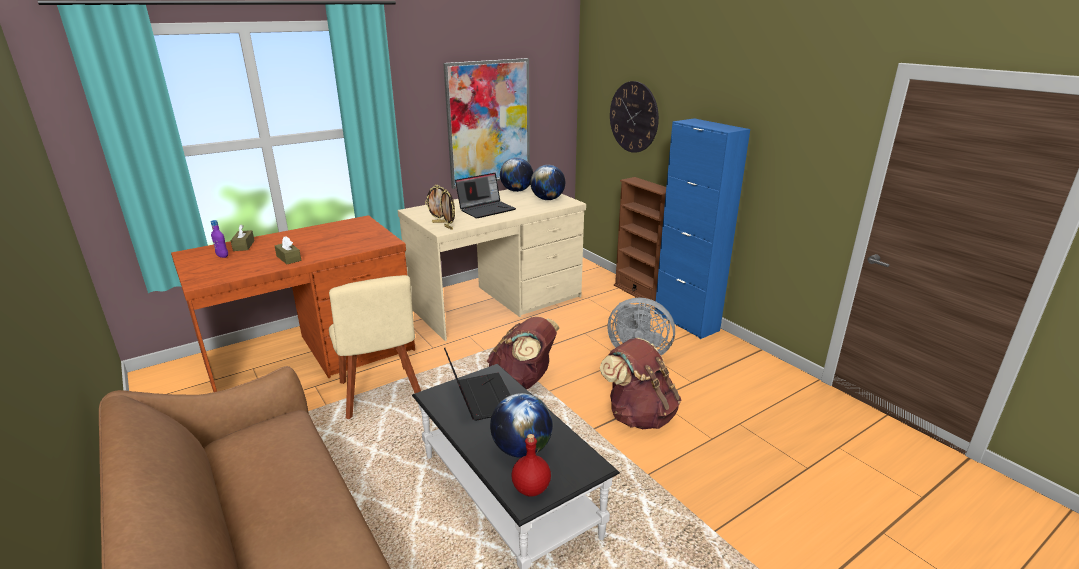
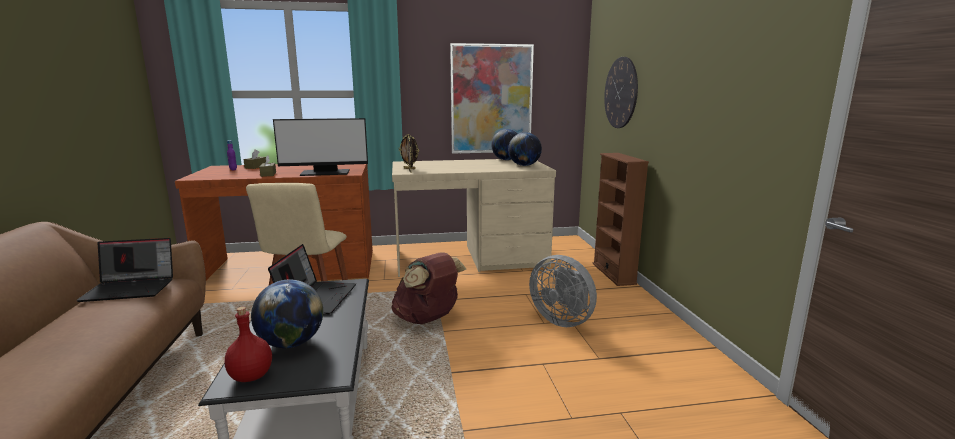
camera: 25 degrees right, 10 degrees down
(355, 245) = (325, 173): none -> monitor
(486, 209) = (461, 166): laptop -> laptop (132, 288)
(639, 415) = (509, 373): brown backpack -> none
(686, 322) = (643, 305): blue cabinet -> none

